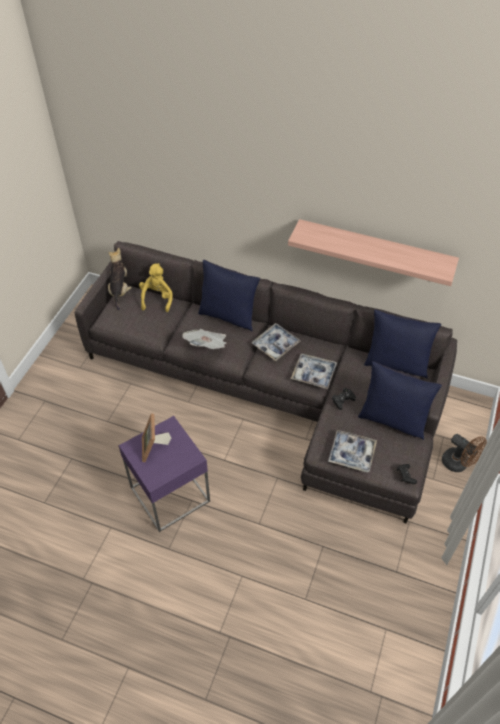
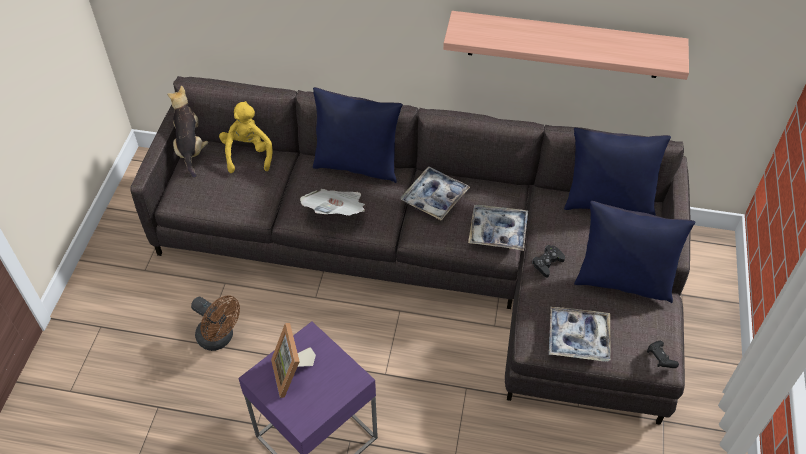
camera: 10 degrees left, 0 degrees up
(458, 464) = (711, 329): brown fan -> brown fan (220, 338)

